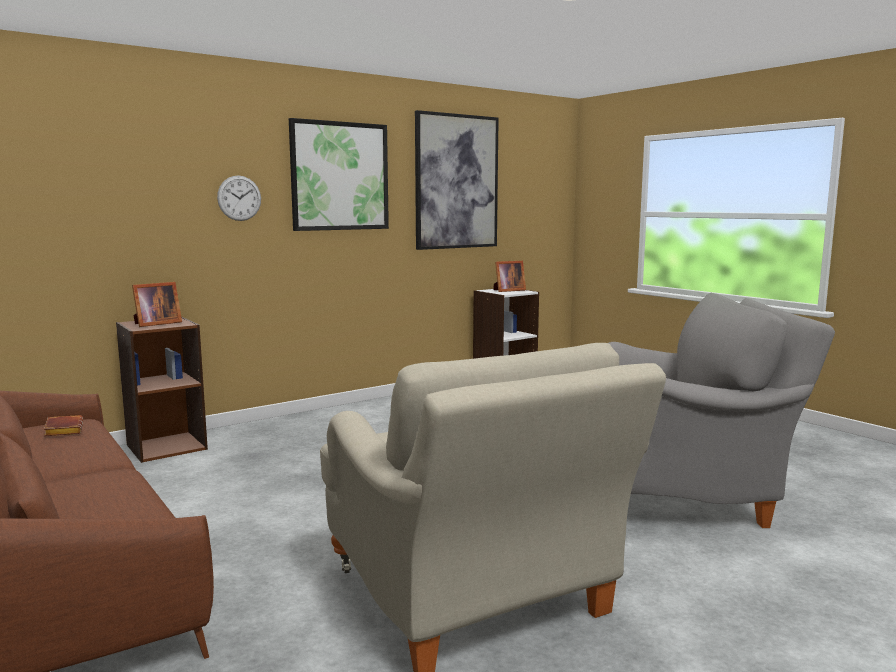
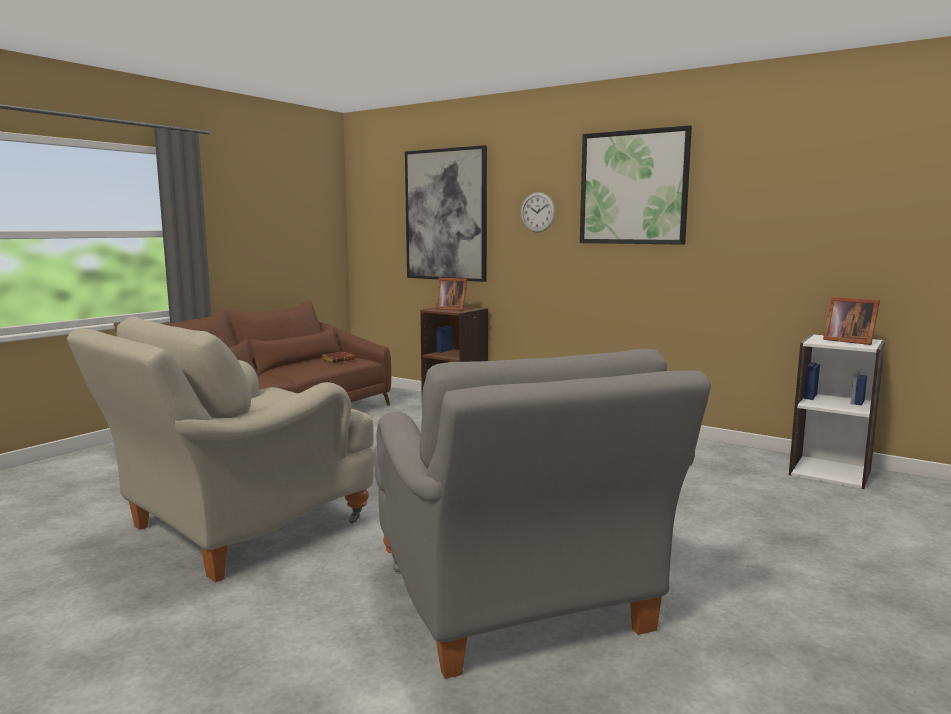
camera: 70 degrees right, 0 degrees up
(456, 182) = (798, 186): picture -> picture (446, 215)

